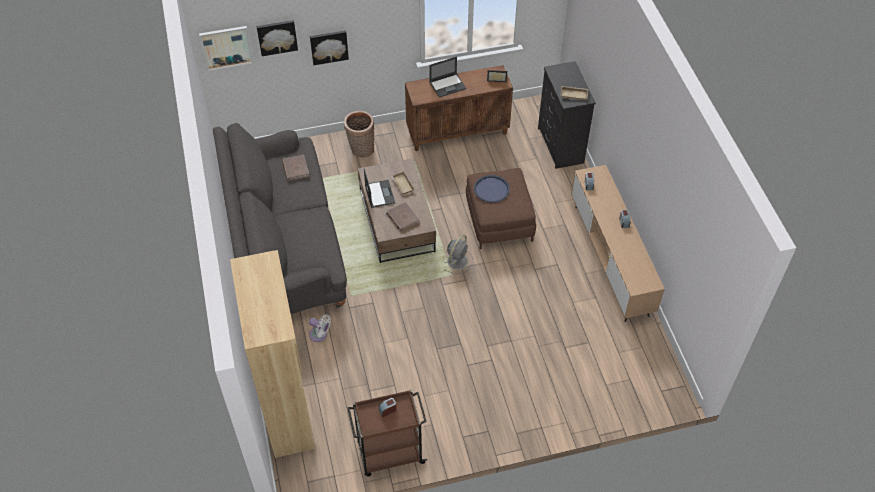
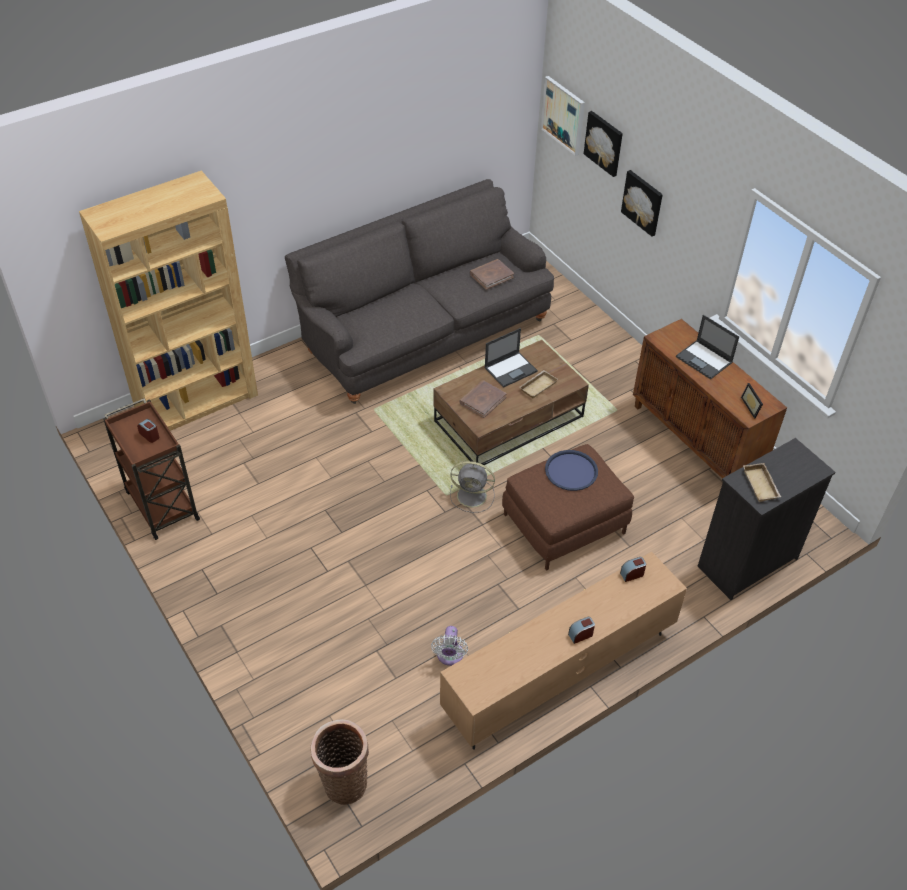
camera: 70 degrees right, 5 degrees down
(320, 335) = (307, 398): white fan -> white fan (449, 657)
(361, 150) = (605, 356): basket -> basket (343, 781)

